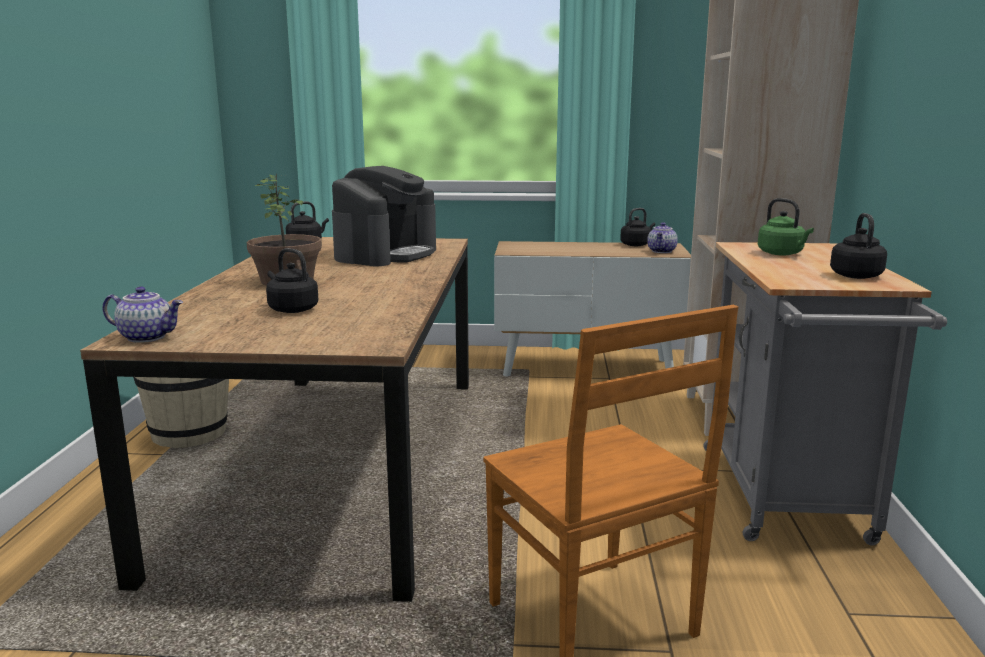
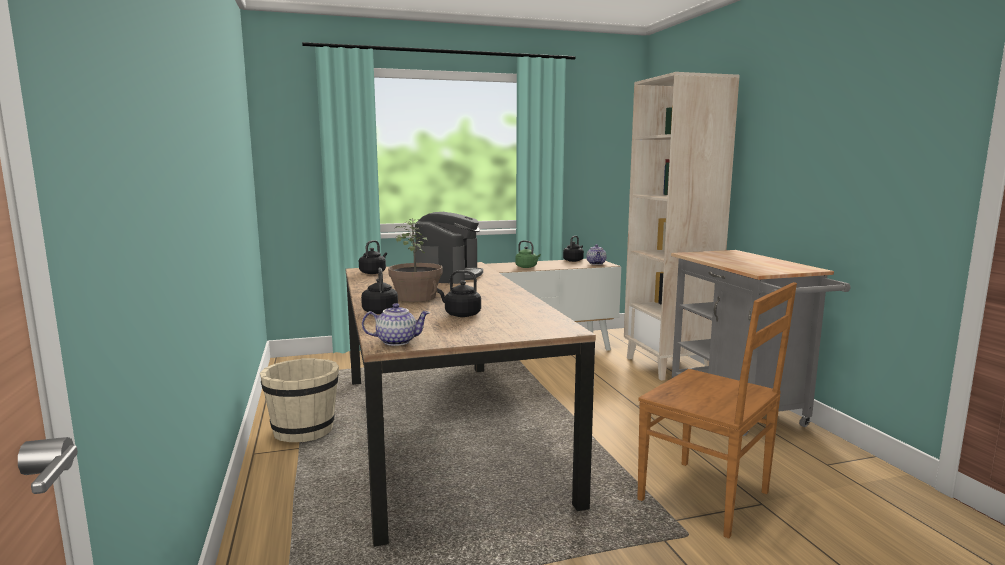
camera: 20 degrees left, 5 degrees down
(782, 254) = (722, 257): green kettle -> green kettle (527, 267)
(855, 275) = (782, 265): black kettle -> black kettle (380, 311)

